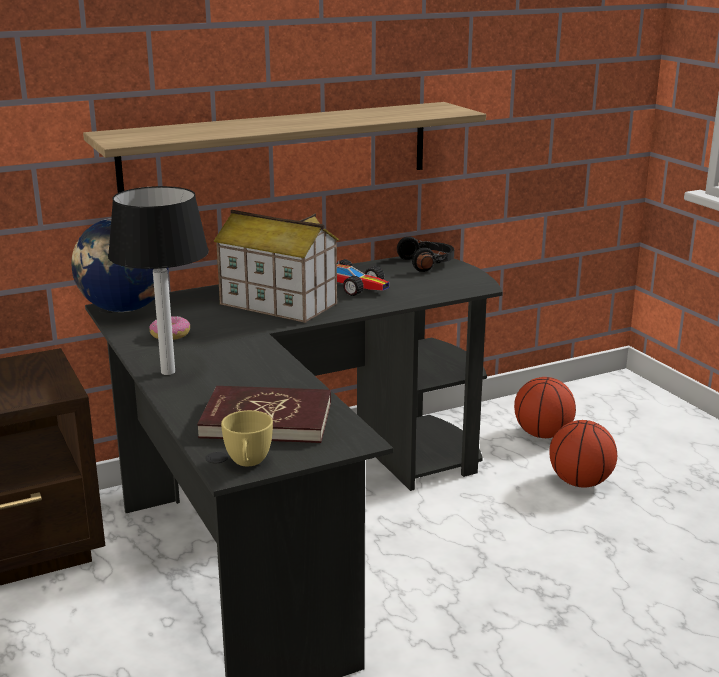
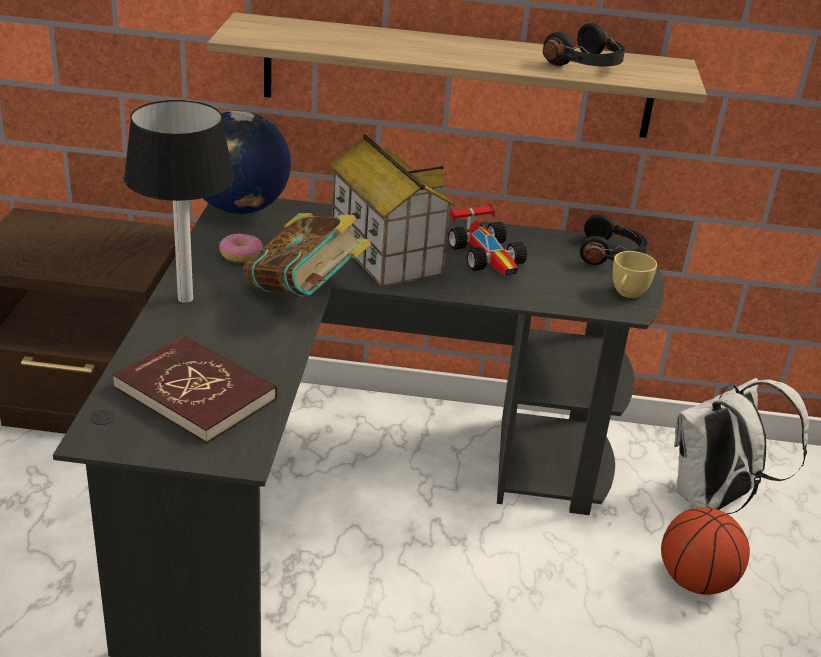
camera: 30 degrees right, 10 degrees up
(248, 463) = (116, 436): yellow cup -> yellow cup (627, 294)
(257, 342) = (305, 294): none -> book
(390, 114) = (587, 64): none -> black headphones
(542, 434) = (714, 500): basketball -> white backpack

